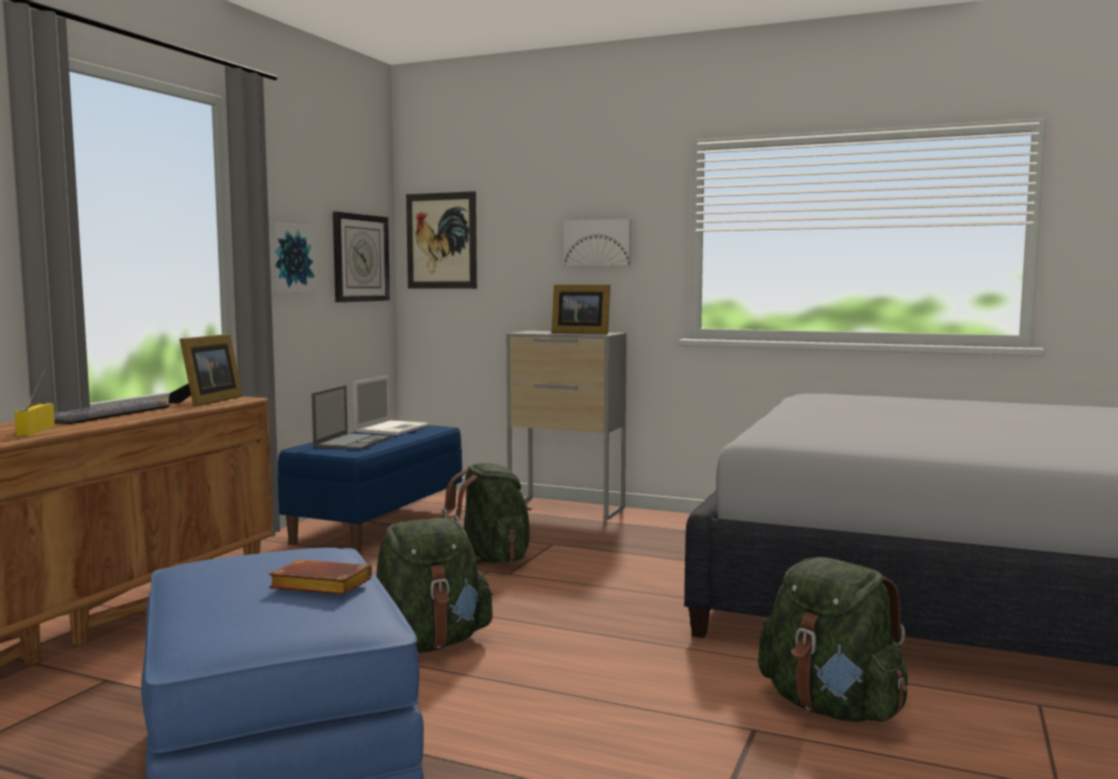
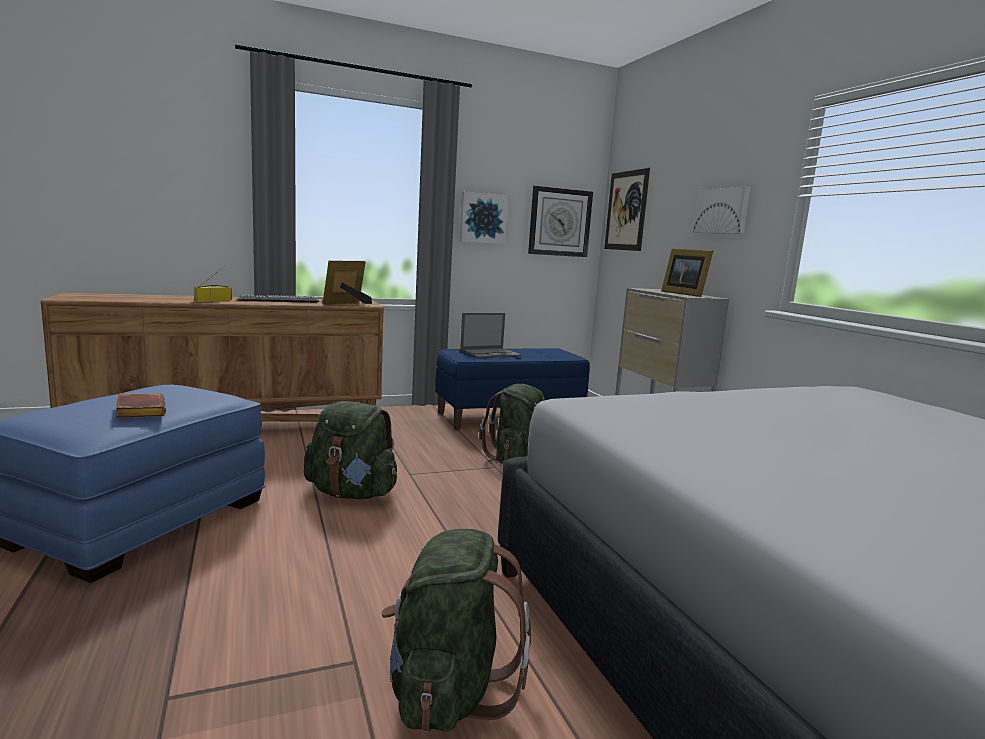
camera: 45 degrees right, 5 degrees up
(208, 401) = (347, 303): picture frame -> picture frame turned 150 degrees clockwise
(393, 428) = (544, 351): laptop -> none

